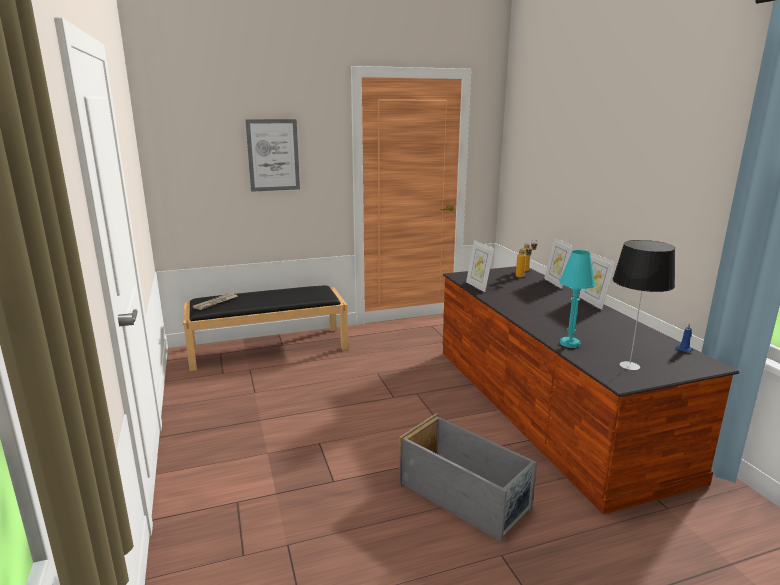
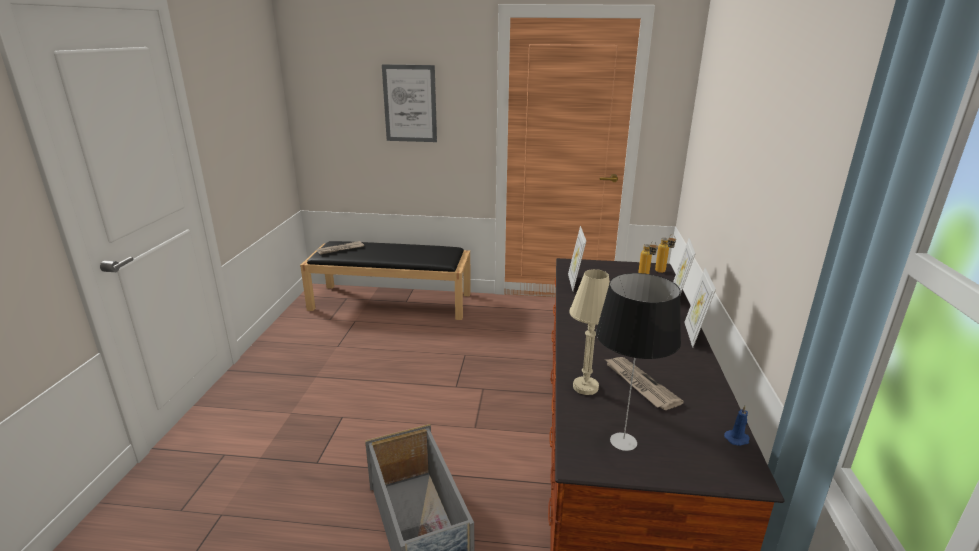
camera: 25 degrees right, 5 degrees up
(570, 343) = (585, 387): turquoise table lamp -> beige table lamp
(598, 335) = (639, 384): none -> newspaper

